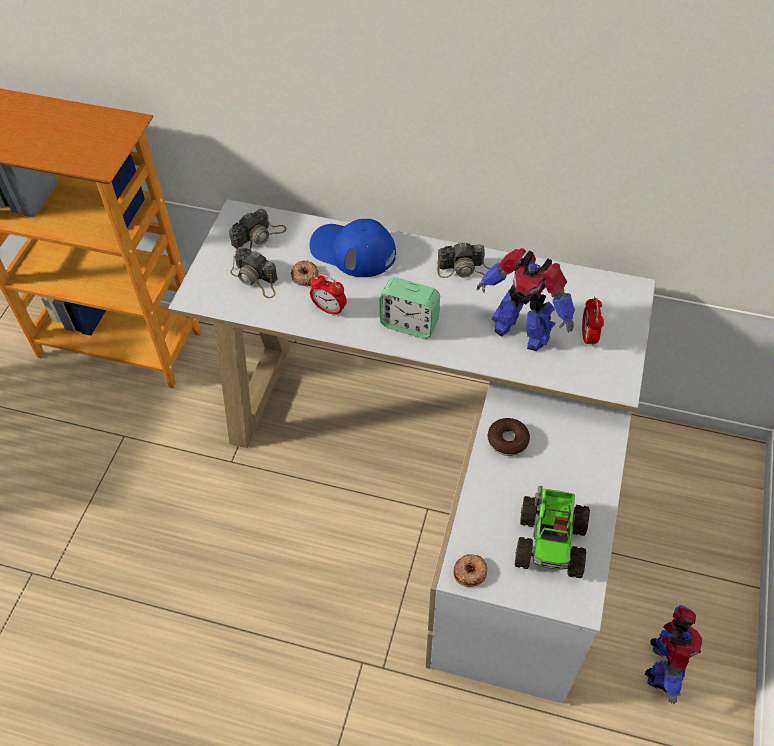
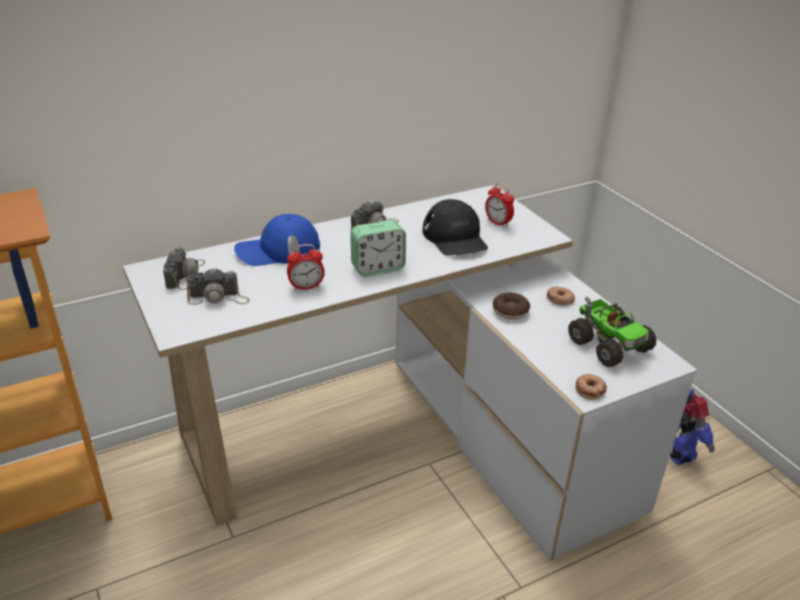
camera: 45 degrees left, 20 degrees down
(305, 276) = (259, 278): donut -> donut (560, 299)
(521, 330) = (455, 237): toy robot -> black cap

